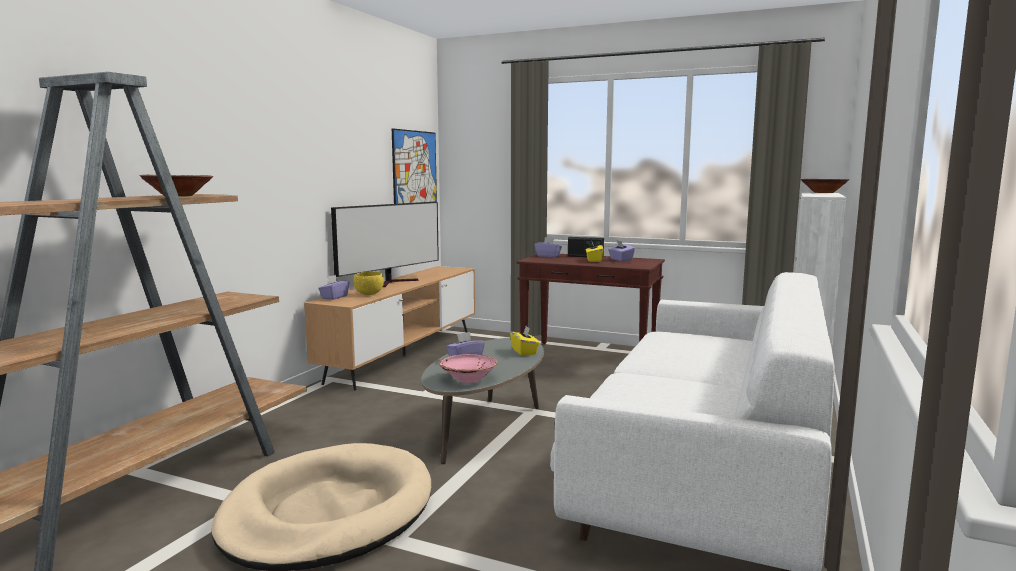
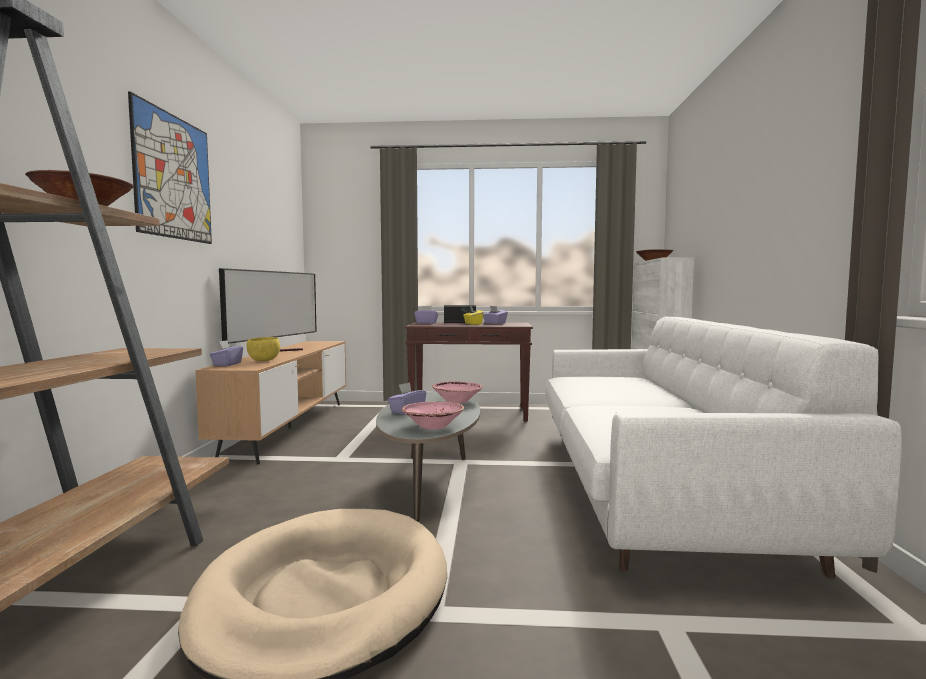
camera: 20 degrees left, 5 degrees down
(415, 171) = (286, 245): picture -> picture (174, 177)
(524, 352) = (457, 401): yellow tissue box -> pink bowl

